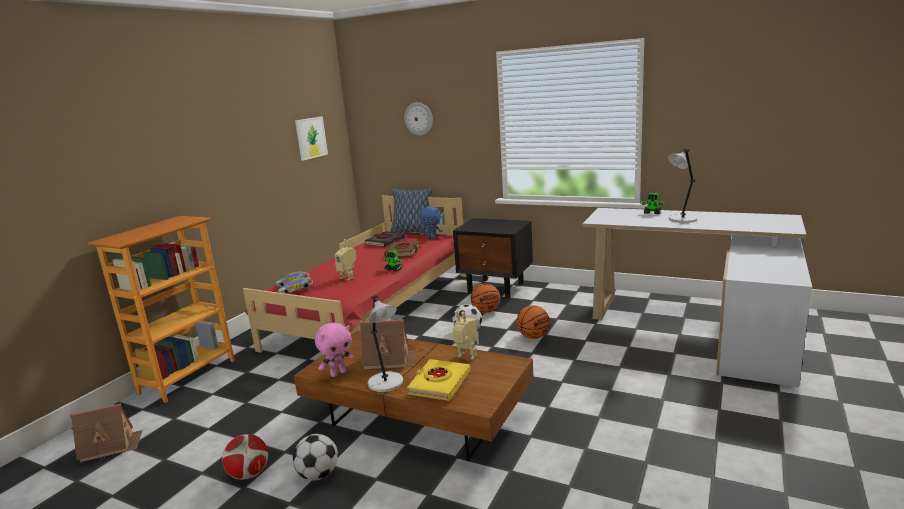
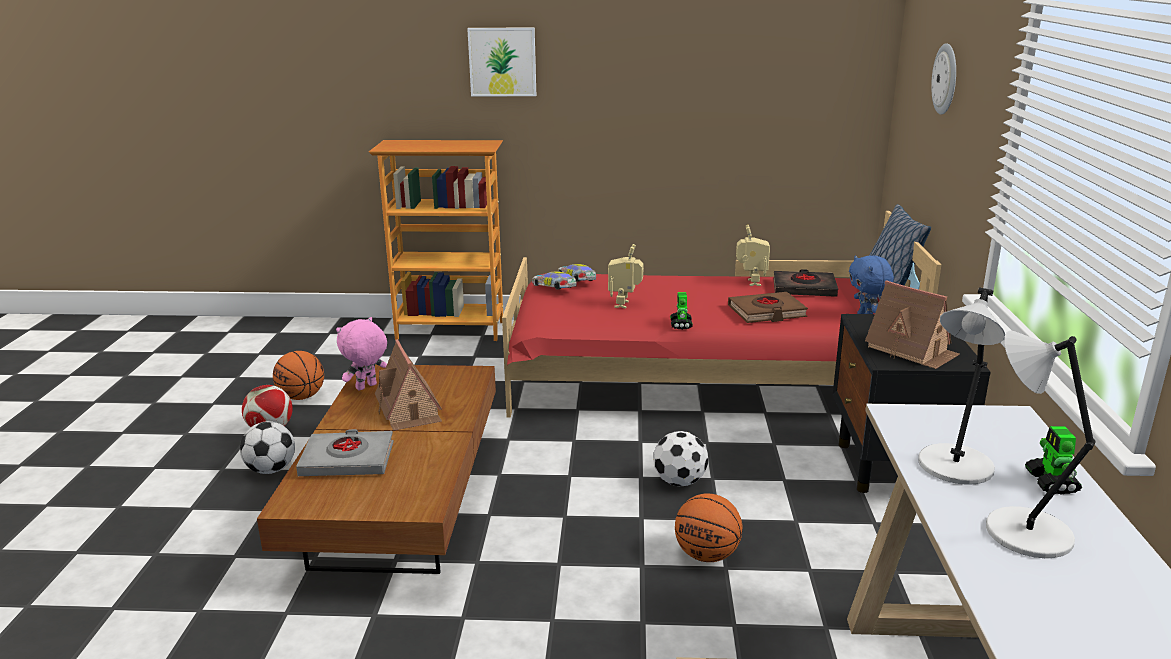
camera: 65 degrees right, 5 degrees up
(111, 446) = (312, 346): toy house -> toy house (911, 350)
(311, 138) = (787, 75): picture -> picture (502, 62)
(338, 373) = (366, 387): pink plush toy -> pink plush toy turned 105 degrees clockwise
(386, 383) = (343, 424): grey table lamp -> grey table lamp (954, 468)
(439, 383) = (347, 460): yellow book -> grey book
(466, 357) = (430, 463): toy robot -> toy robot (750, 282)
(486, 311) = (775, 480): basketball -> basketball (302, 397)

